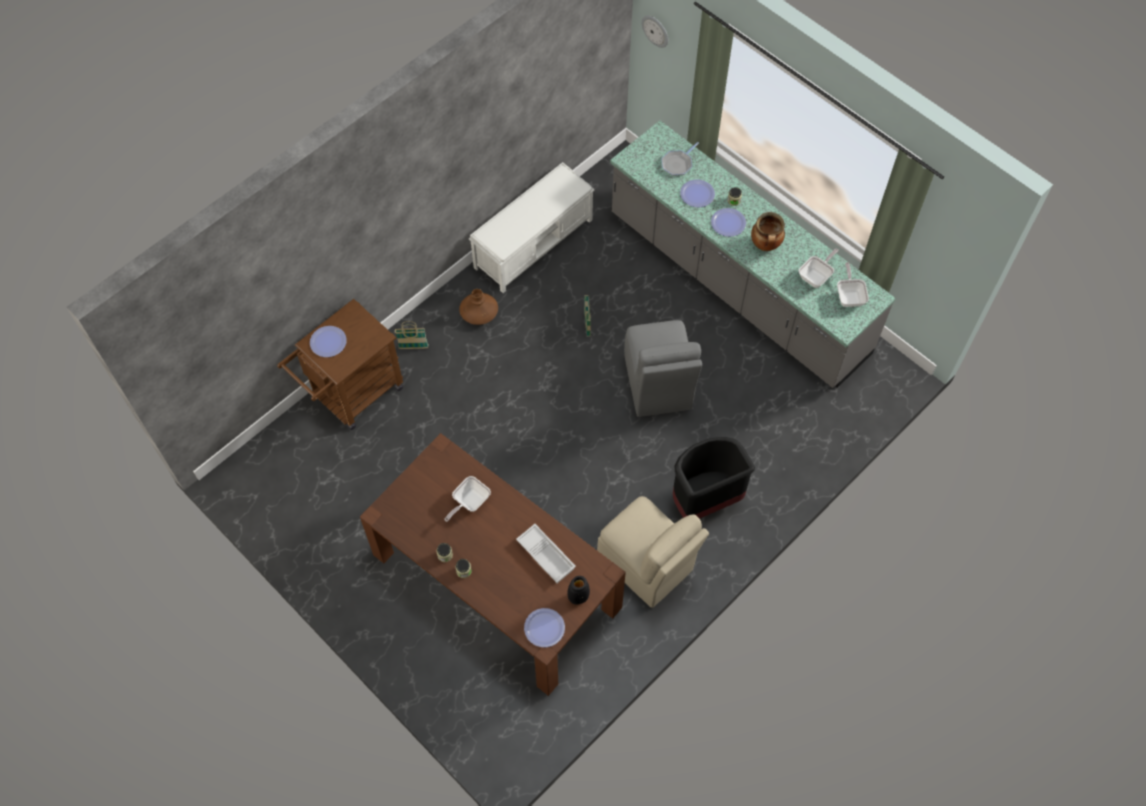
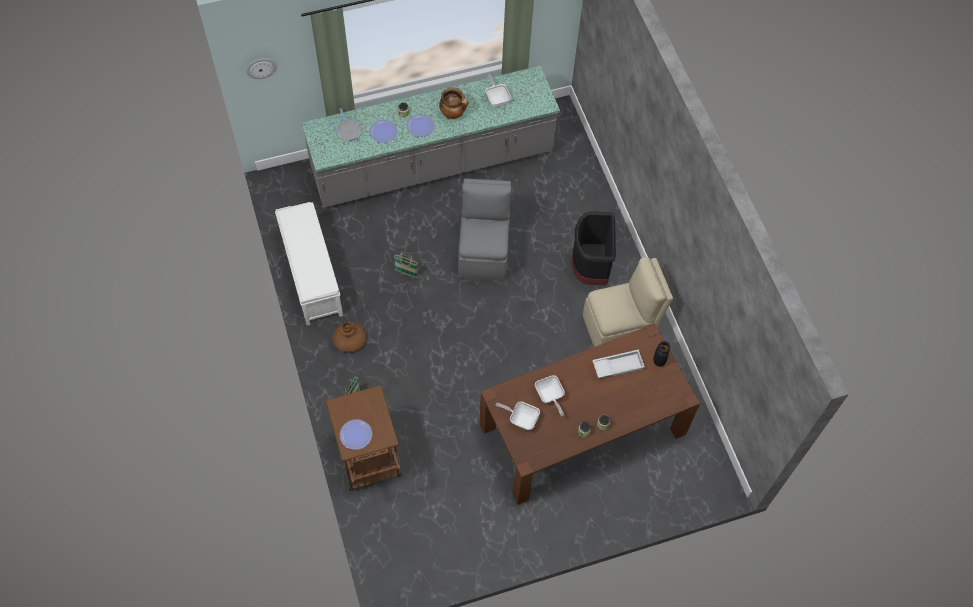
camera: 65 degrees left, 0 degrees up
(544, 628) = (672, 392): plate -> none
(657, 384) = (484, 253): grey chair -> grey chair turned 105 degrees counterclockwise
(849, 296) = (524, 89): frying pan -> frying pan (521, 419)

